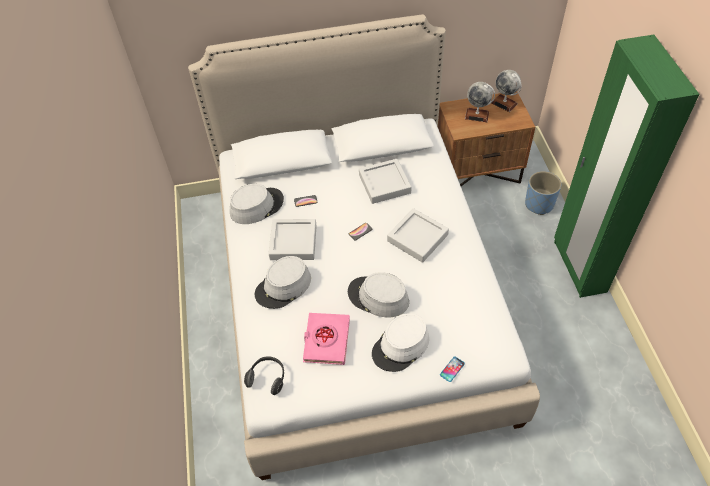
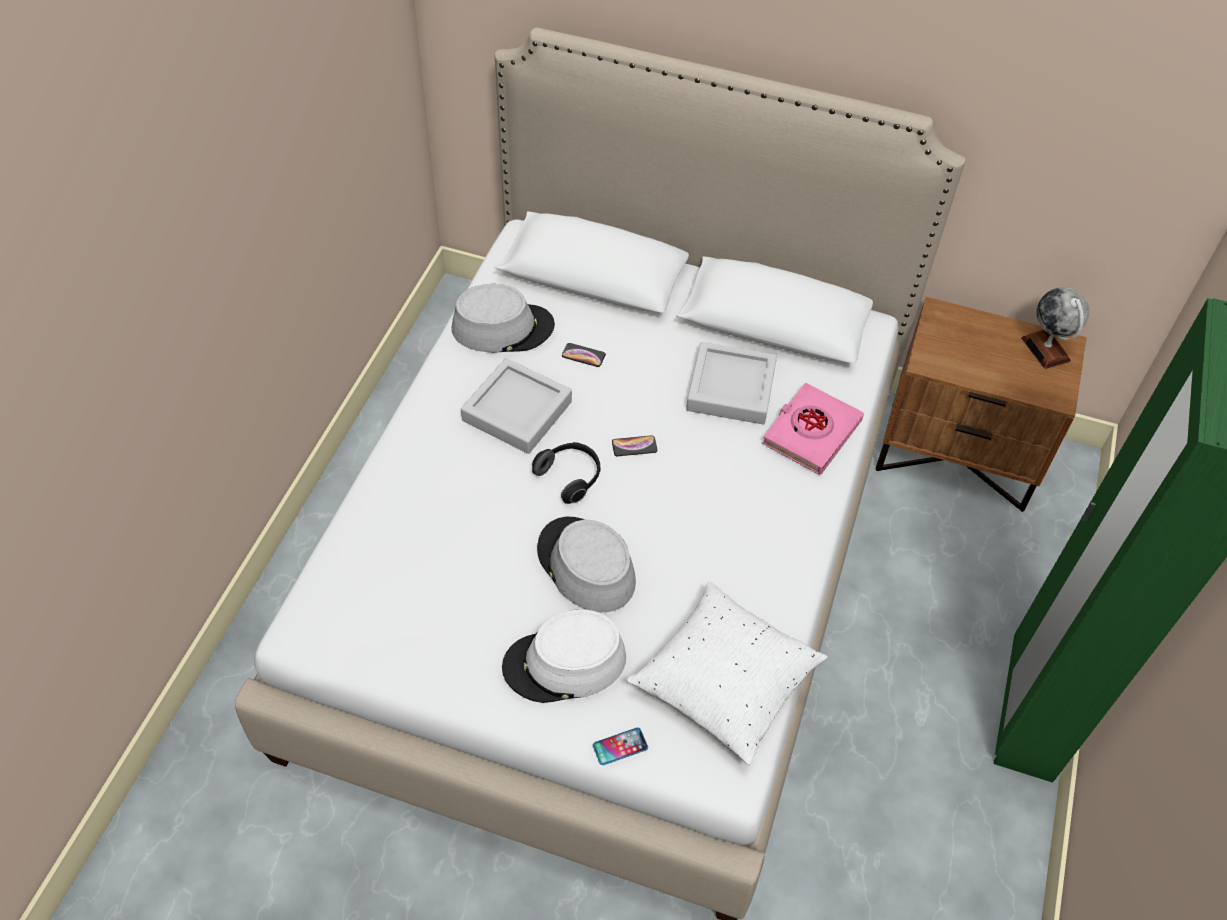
camera: 25 degrees right, 0 degrees up
(268, 378) = (328, 599): headphones -> headphones (570, 477)
(283, 286) = (452, 472): grey hat -> none
(326, 340) = (455, 590): pink book -> pink book (810, 432)
(417, 238) = (720, 503): grey tray -> none
(476, 317) = (724, 684): none -> white pillow
(477, 115) = (979, 348): globe -> none
(539, 204) = (1032, 564): blue planter -> none

